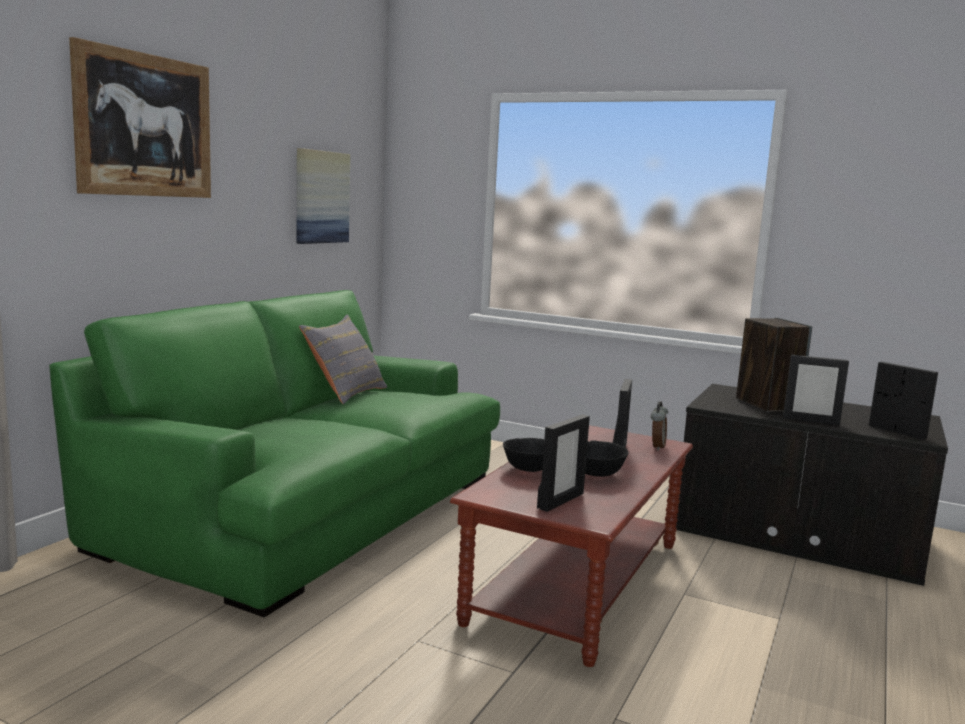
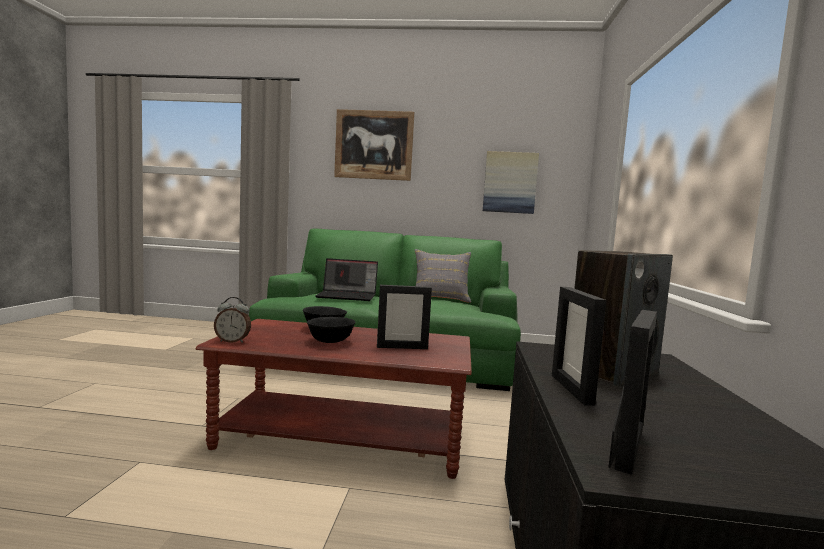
camera: 70 degrees right, 5 degrees down
(326, 430) = (348, 296): none -> laptop
(560, 501) = (261, 335): picture frame -> none
(656, 447) = (432, 357): alarm clock -> alarm clock (232, 341)

